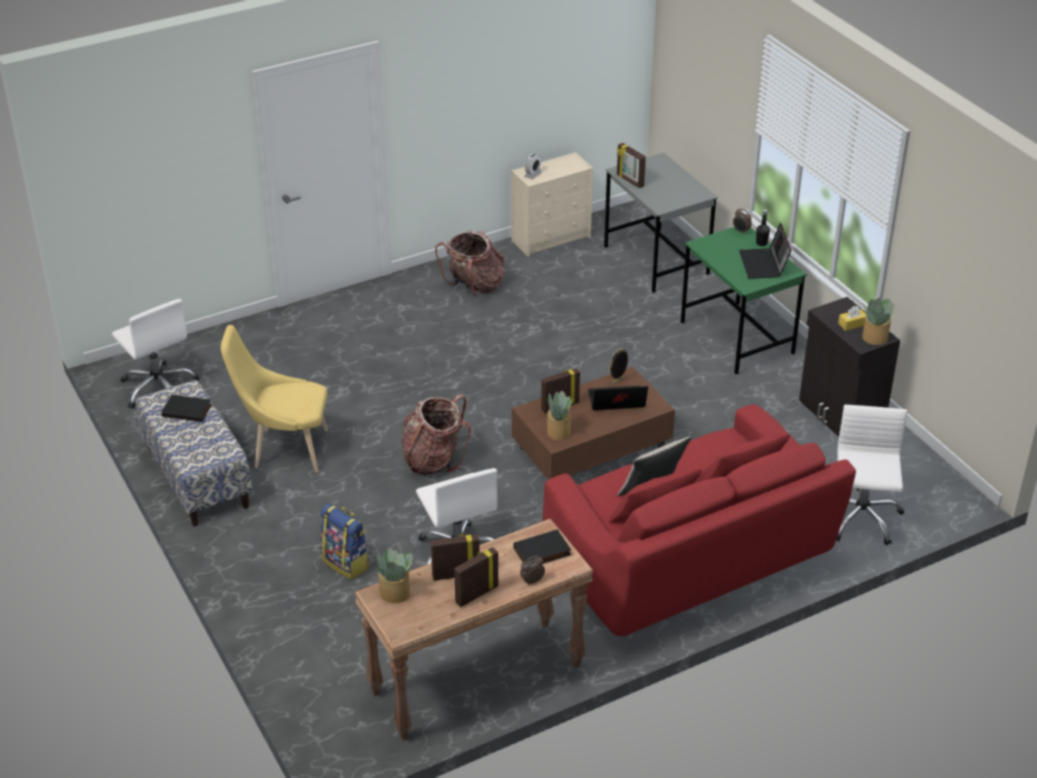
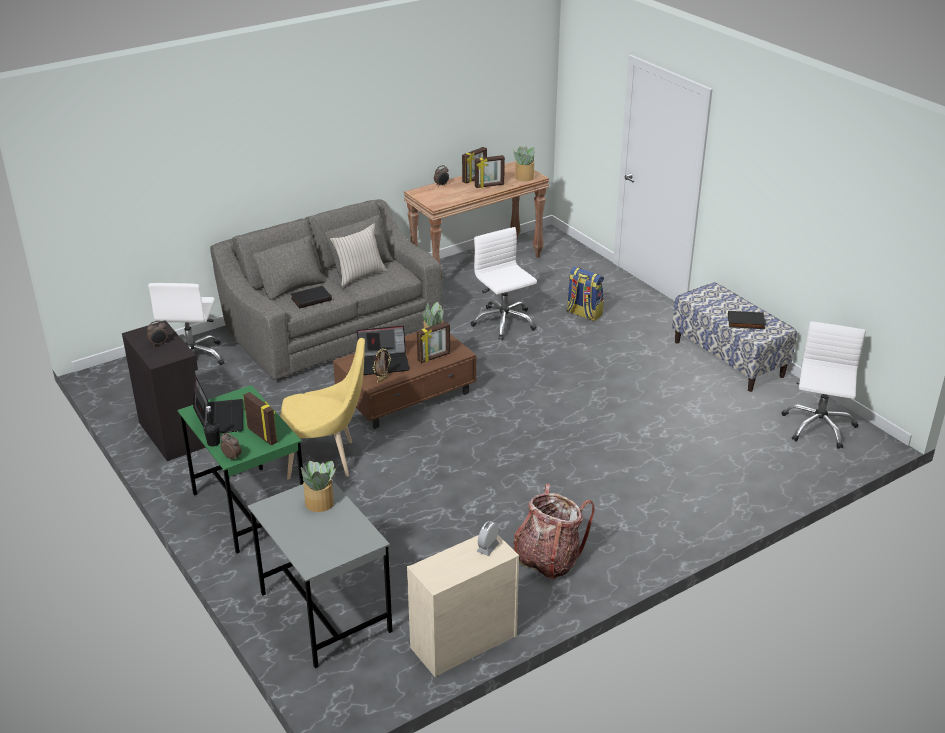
camera: 175 degrees right, 5 degrees down
(159, 387) = (818, 426): white office chair -> white office chair turned 60 degrees clockwise
(285, 450) = (669, 382): yellow chair -> yellow chair (326, 459)
(434, 459) = (540, 381): backpack -> none
(542, 552) = (436, 196): black book -> black book (311, 299)
(629, 181) = (358, 524): picture frame -> picture frame (263, 435)
(690, 558) = (332, 327): red sofa -> grey sofa
(852, 324) = (159, 344): yellow tissue box -> alarm clock
(874, 337) = (144, 333): potted plant -> potted plant (320, 503)

